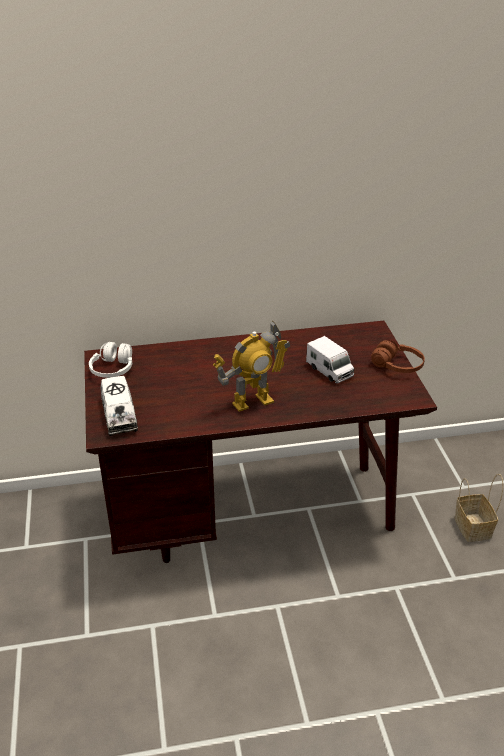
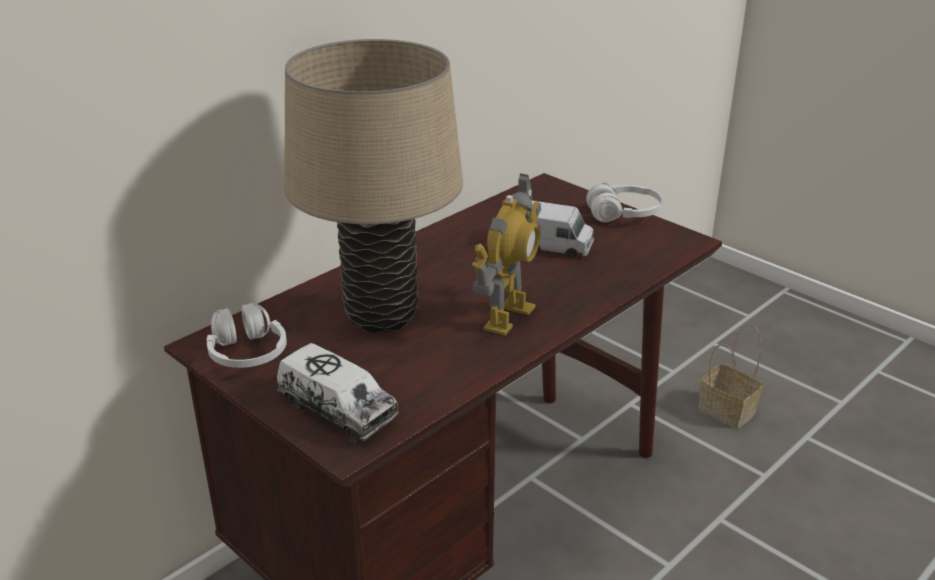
camera: 35 degrees left, 5 degrees down
(192, 375) = (381, 316): none -> beige table lamp
(397, 366) = (624, 214): brown headphones -> white headphones

